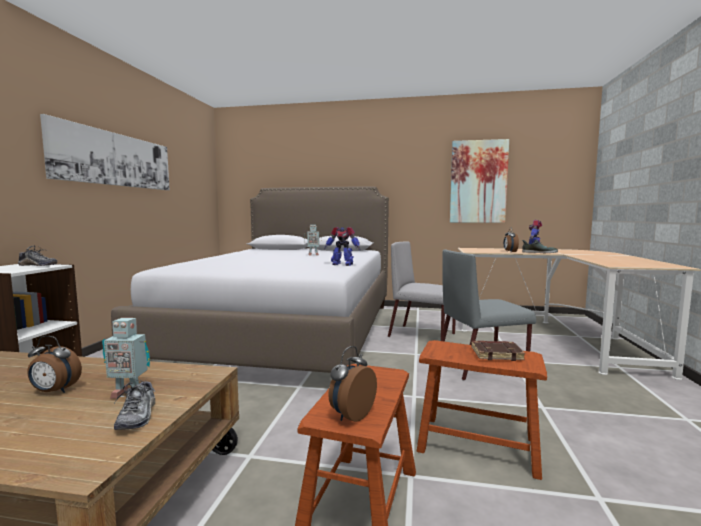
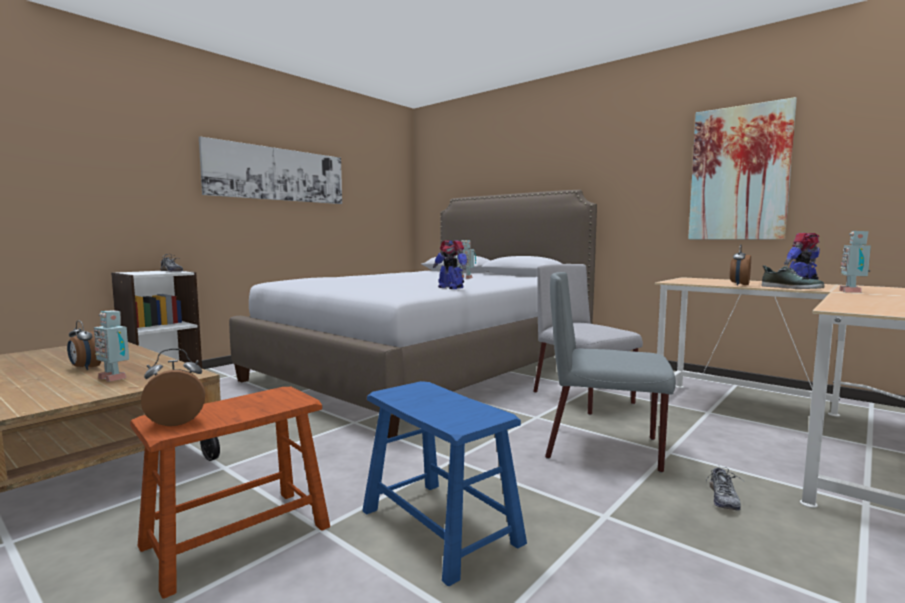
camera: 30 degrees right, 0 degrees up
(137, 416) = (85, 392): shoe -> shoe (723, 499)
(477, 444) = (440, 526): brown stool -> blue stool
(496, 354) = (457, 406): brown book -> none
(571, 253) = (852, 292): none -> toy robot

